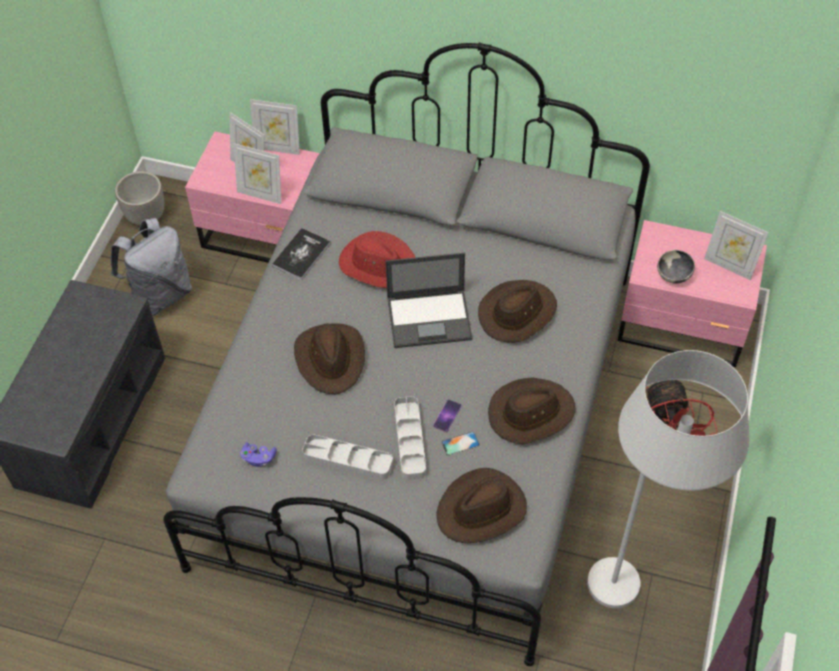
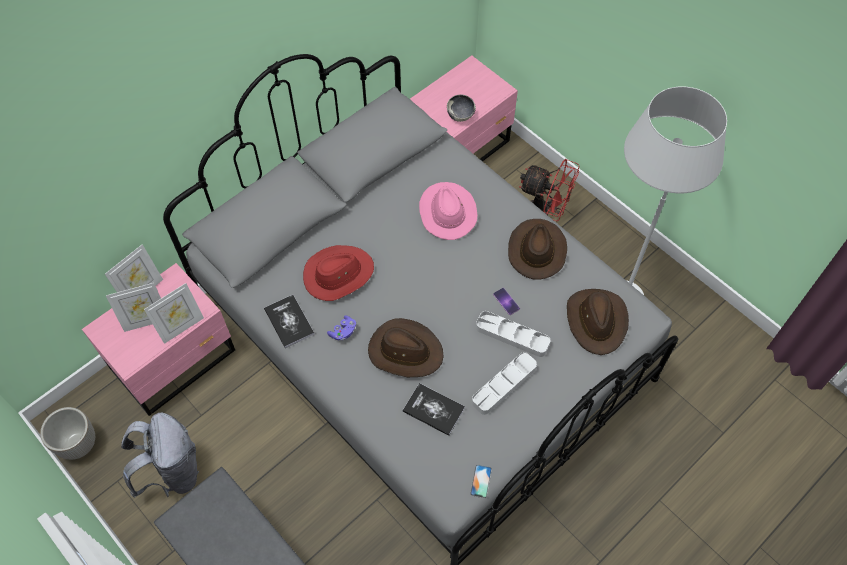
camera: 60 degrees left, 5 degrees up
(258, 458) = (464, 447): purple game controller -> purple game controller (343, 332)
(282, 413) = (433, 410): none -> book
(430, 318) = (413, 267): laptop -> none
(460, 443) = (535, 305): phone -> phone (481, 481)
(517, 313) = (447, 212): brown hat -> pink hat
(729, 266) = (473, 83): picture frame -> none

